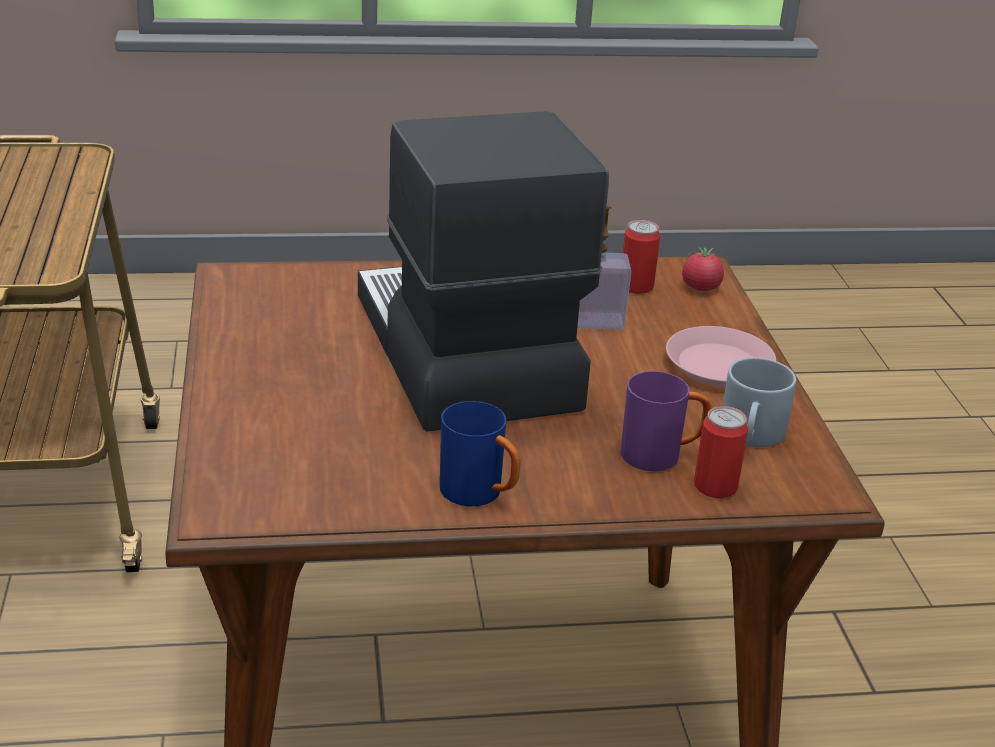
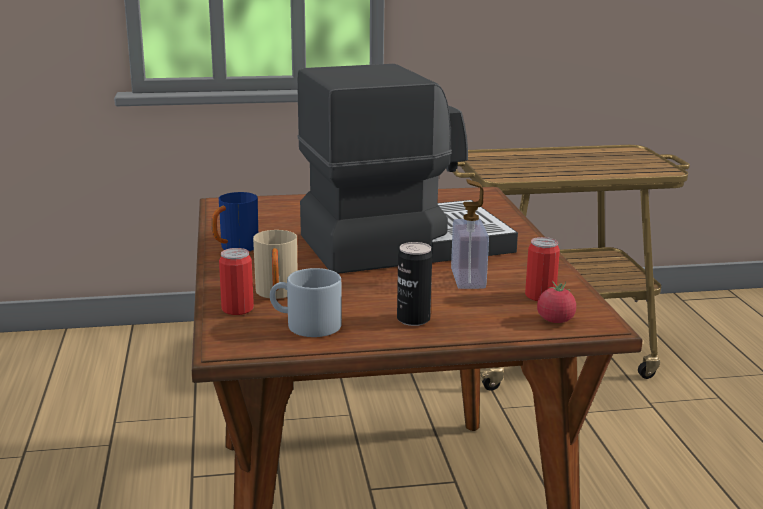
camera: 90 degrees right, 10 degrees down
(661, 456) = (276, 295): purple mug -> beige mug
(718, 365) = (413, 319): pink plate -> can

